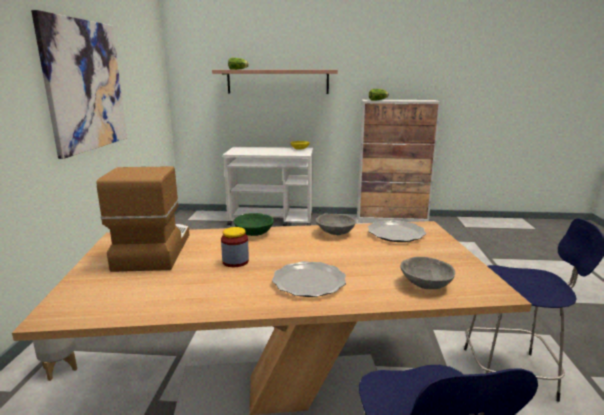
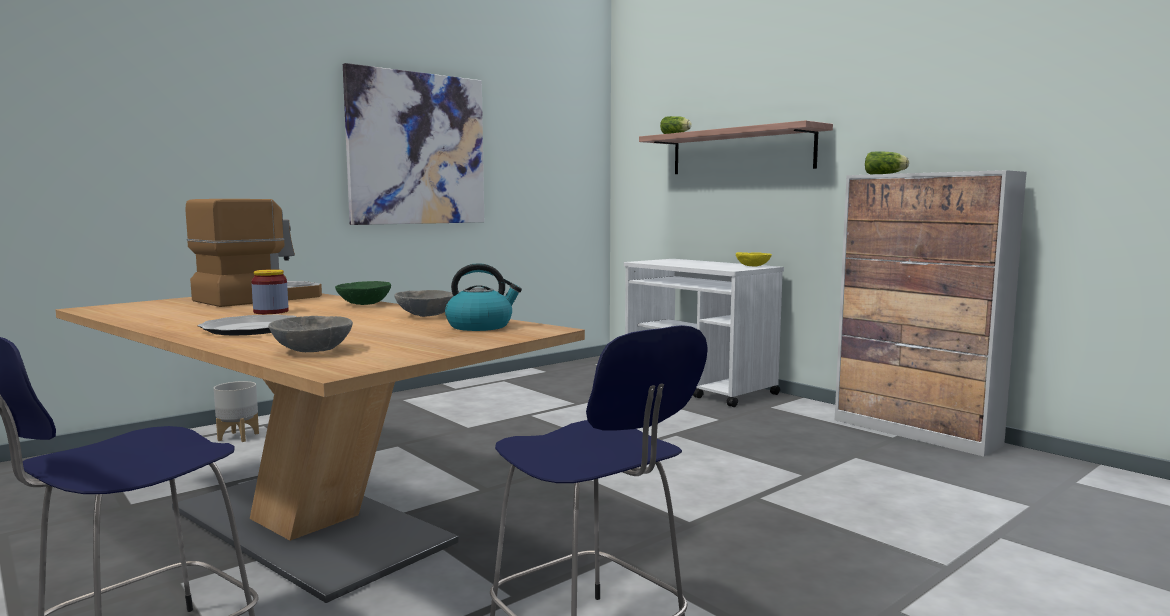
camera: 45 degrees right, 10 degrees down
(395, 233) = (480, 326): plate -> kettle

